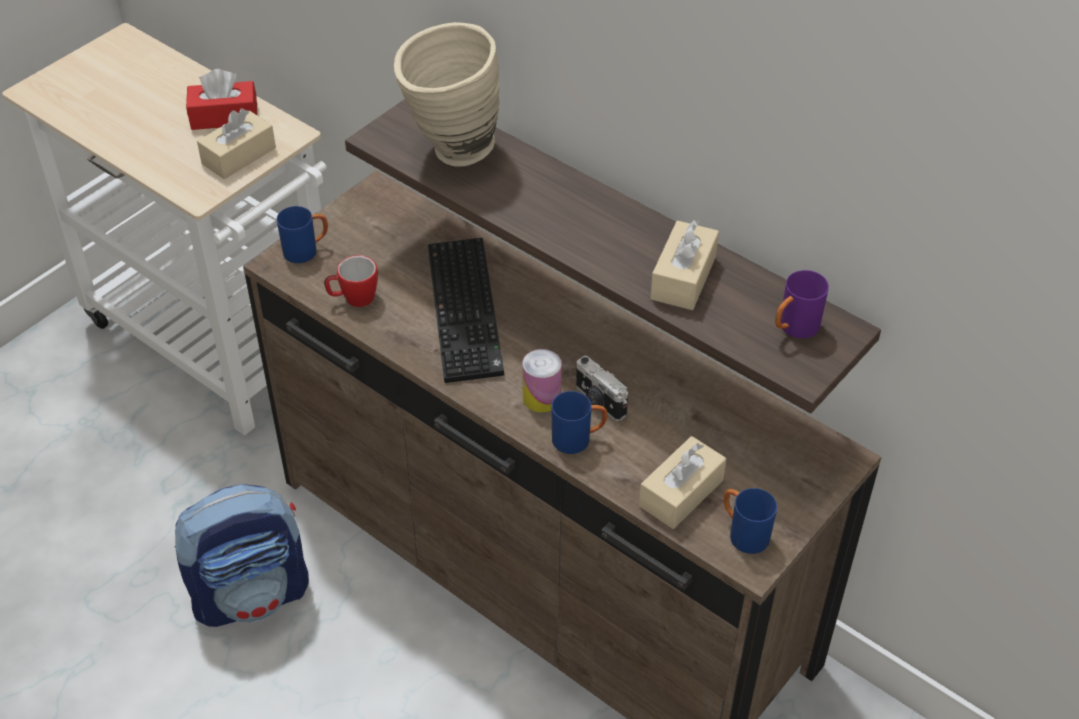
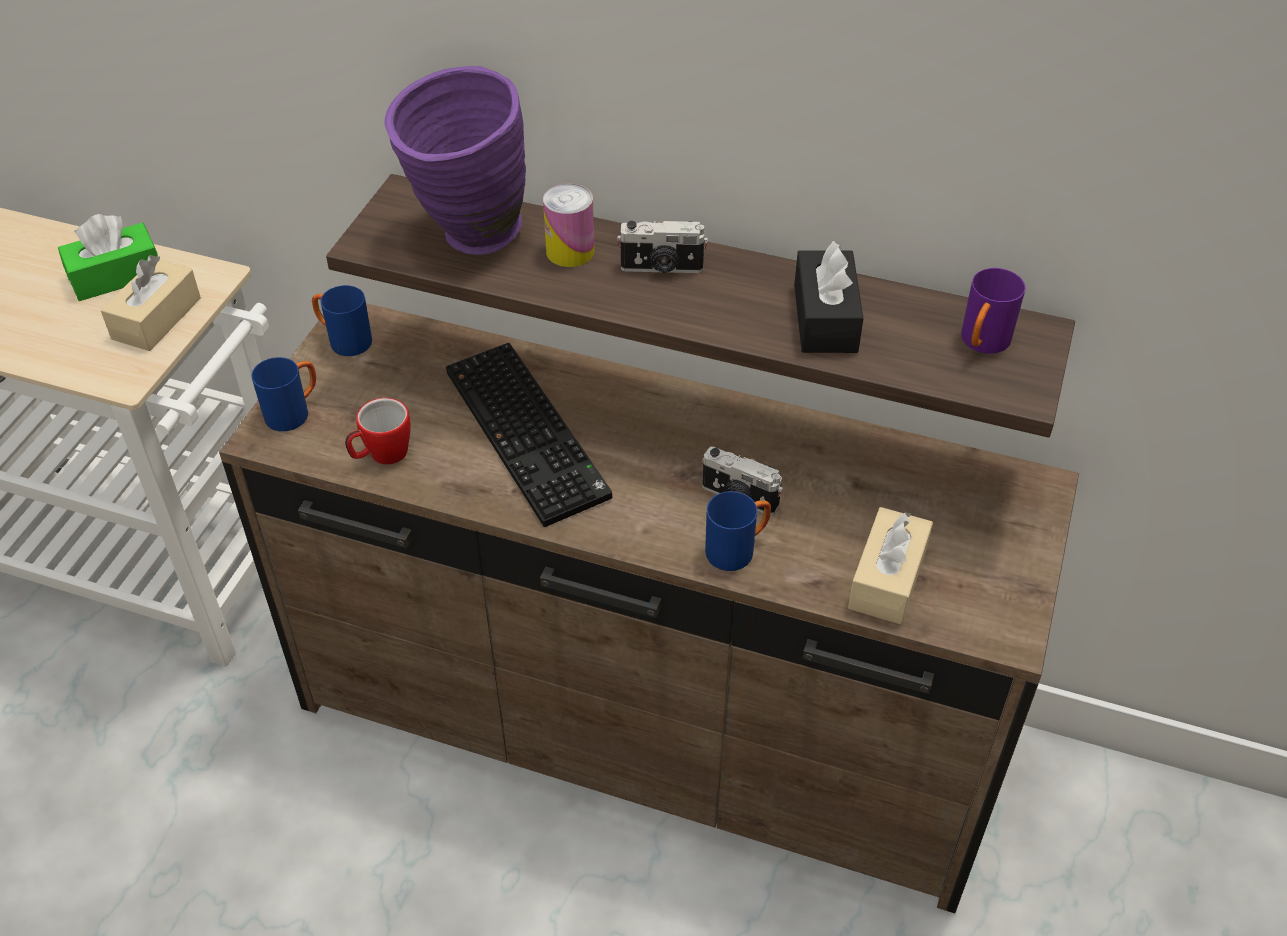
camera: 20 degrees left, 0 degrees up
(224, 117) = (116, 276): red tissue box -> green tissue box
(252, 594) = (313, 857): backpack -> none
(449, 152) = (467, 240): beige vase -> purple vase
(541, 398) = (669, 512): can -> can (570, 251)
(581, 209) = (662, 268): none -> camera
(683, 278) = (825, 318): beige tissue box -> black tissue box
(743, 533) = (981, 605): blue mug -> blue mug (344, 340)

